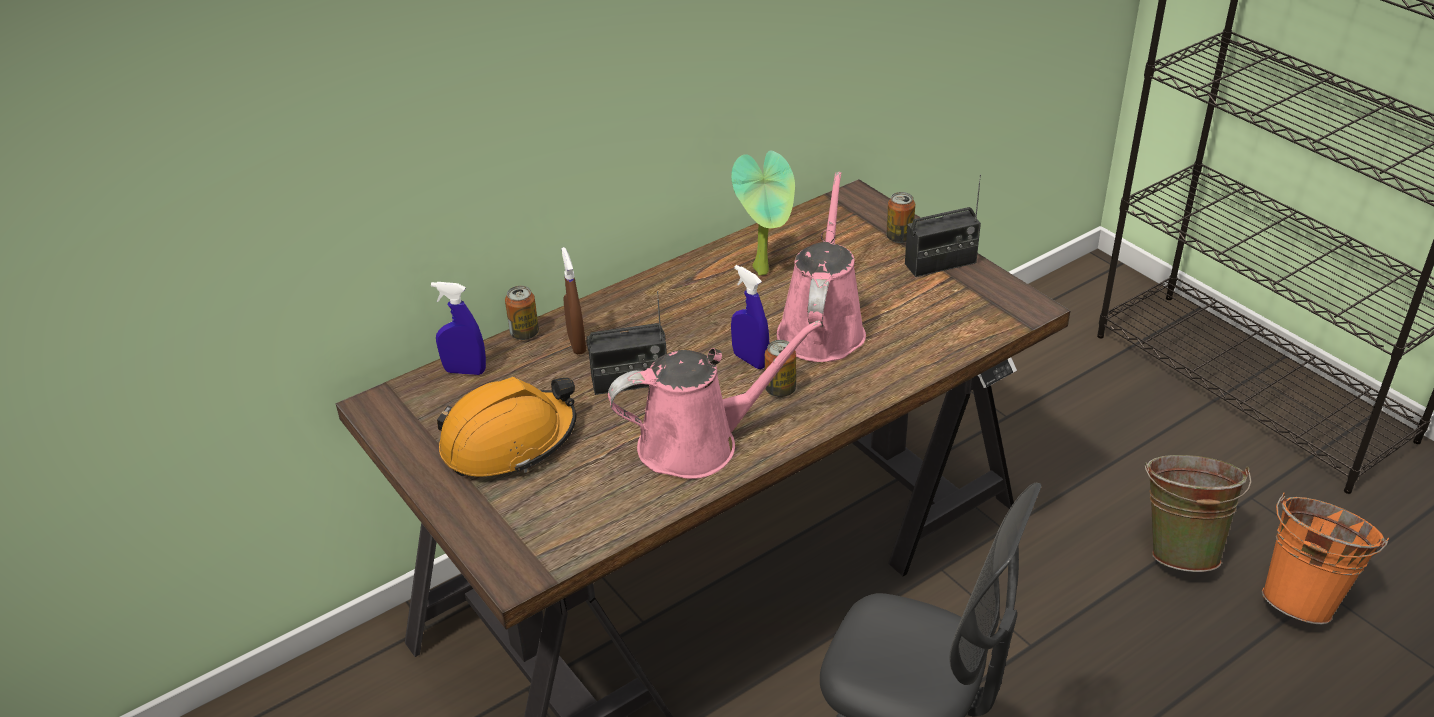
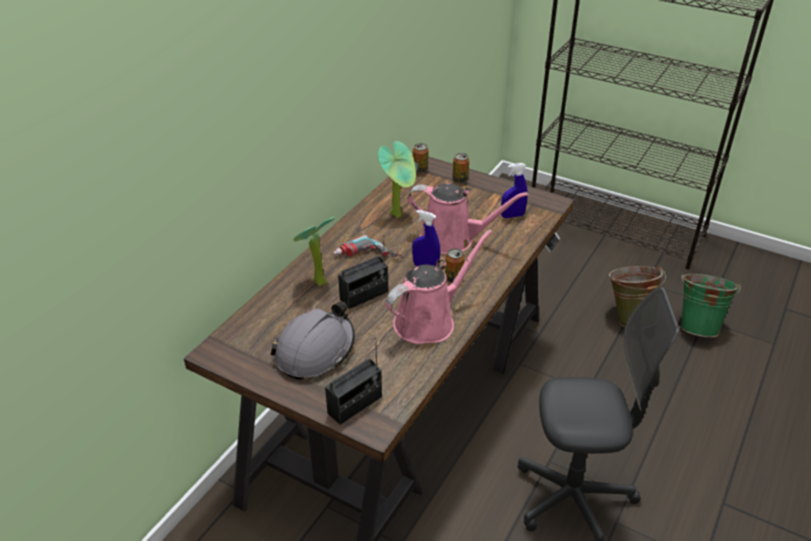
camera: 25 degrees left, 0 degrees up
(465, 371) = (257, 316): blue spray bottle -> blue spray bottle (512, 216)
(509, 441) = (315, 350): orange hard hat -> grey hard hat
(524, 333) = (279, 284): can -> can (420, 170)
(577, 344) = (316, 282): brown spray bottle -> potted plant
(672, 326) = (367, 258): none -> power drill
(822, 328) = (453, 239): pink watering can -> pink watering can turned 120 degrees clockwise
(940, 263) = (492, 189): radio -> radio (355, 405)
(1304, 598) = (698, 326): orange bucket -> green bucket

